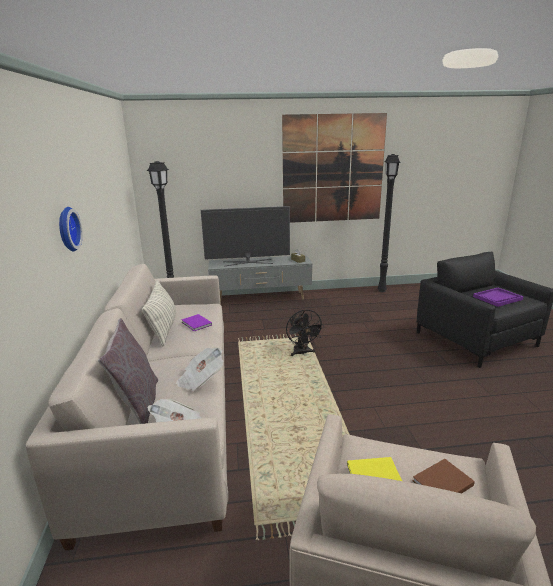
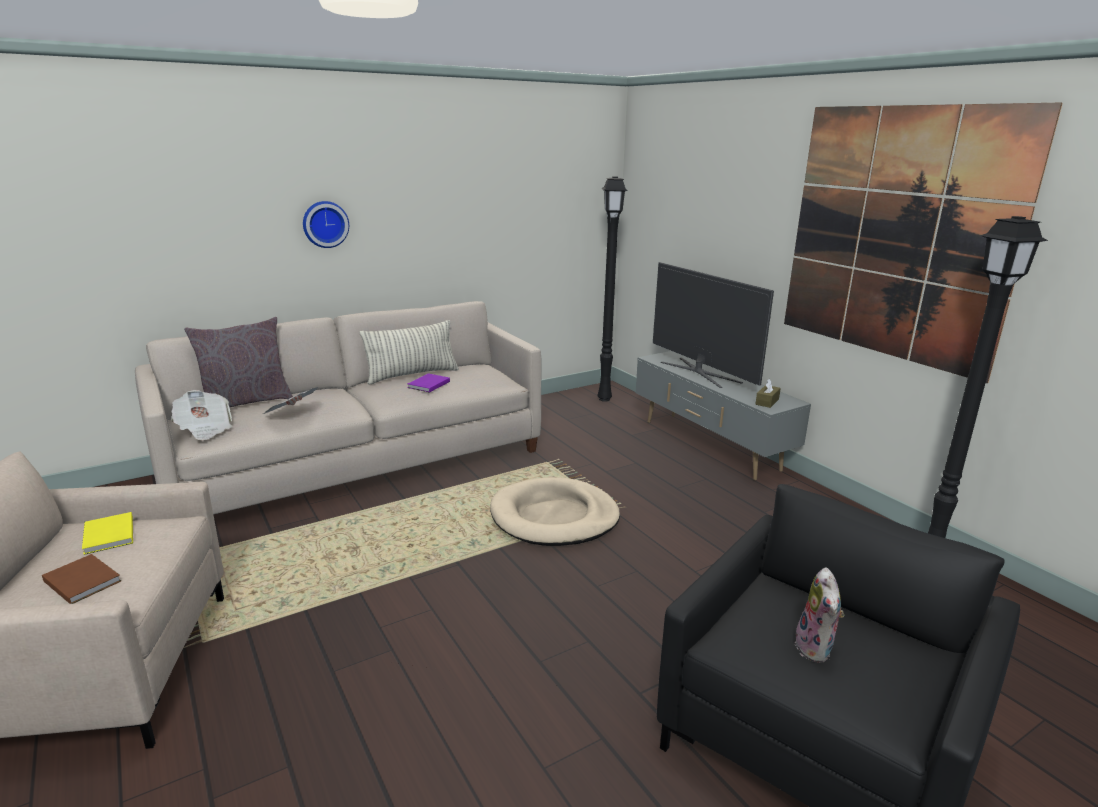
camera: 65 degrees right, 0 degrees up
(302, 353) = (554, 517): black fan -> beige dog bed
(497, 298) = (816, 649): purple tray -> plush toy

